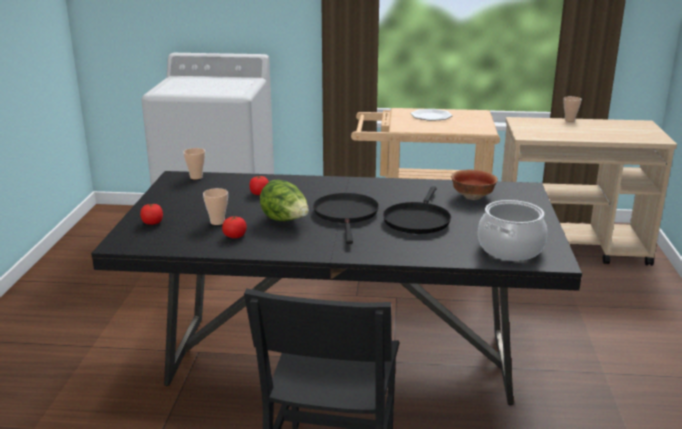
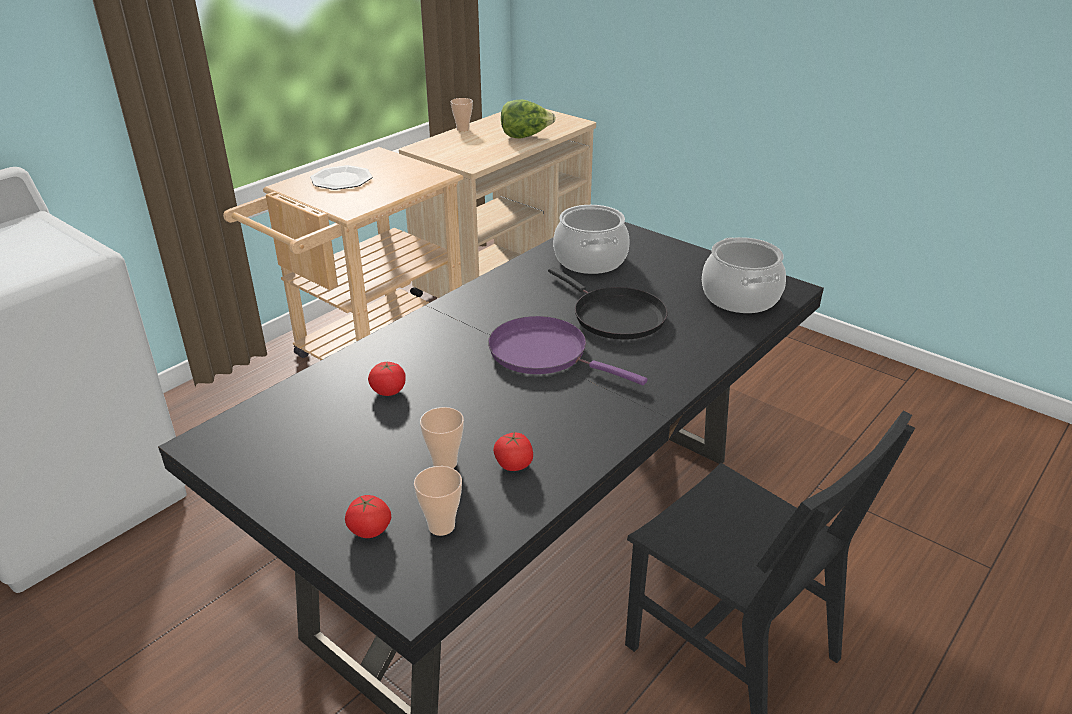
camera: 55 degrees left, 10 degrees up
(196, 177) = (239, 424): cup -> cup (441, 526)
(285, 221) = (510, 404): lettuce -> lettuce (525, 136)
(346, 214) = (544, 353): black frying pan -> purple frying pan
(473, 196) = (589, 260): bowl -> cooking pot

